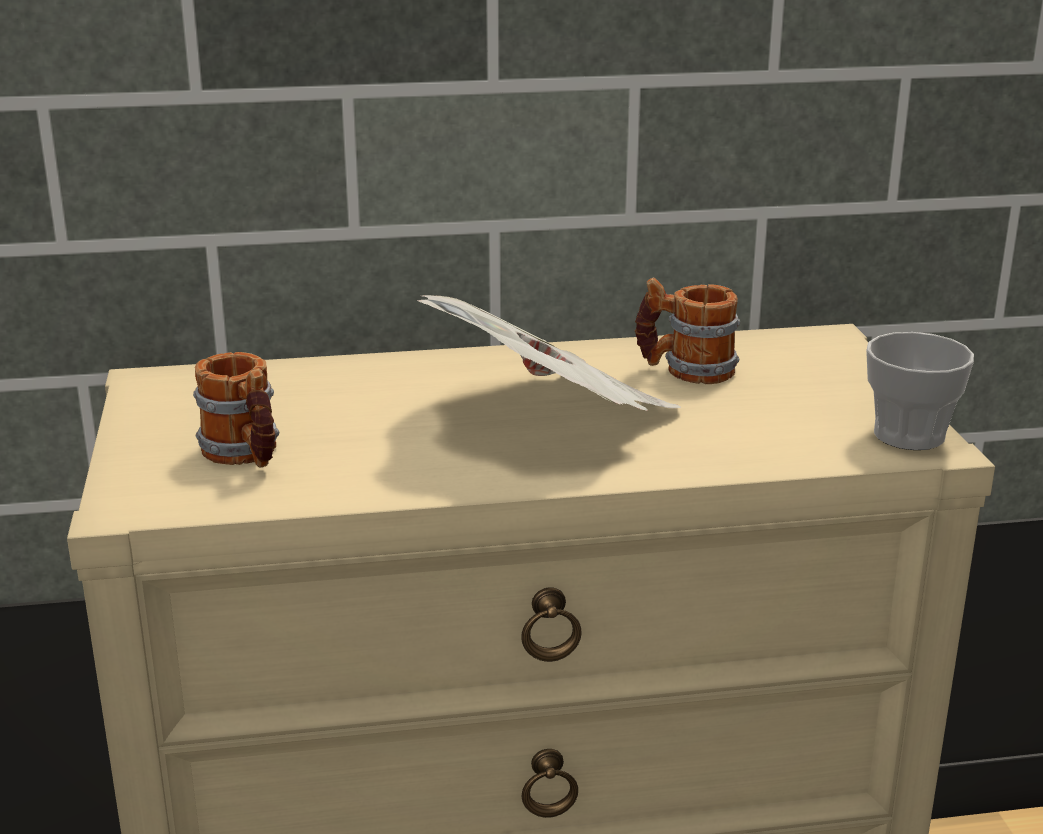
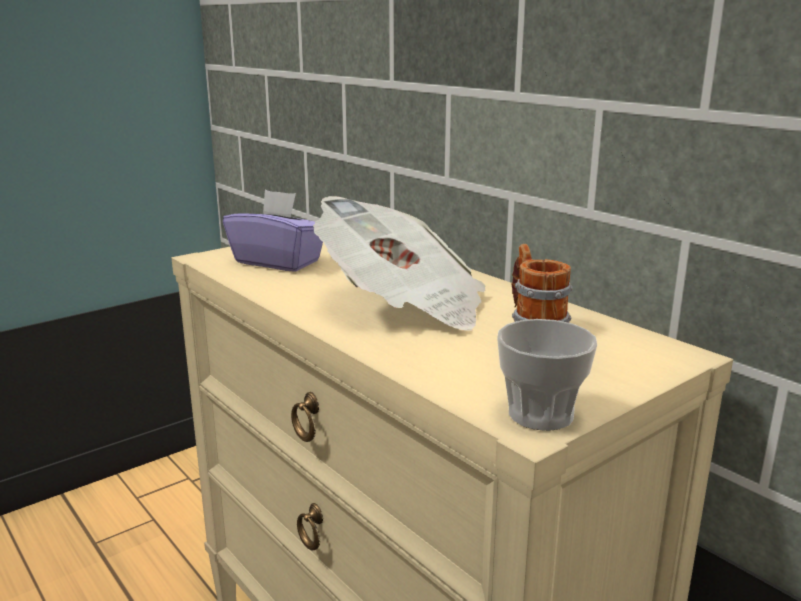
camera: 60 degrees right, 5 degrees down
(246, 455) = (278, 262): mug -> purple tissue box

